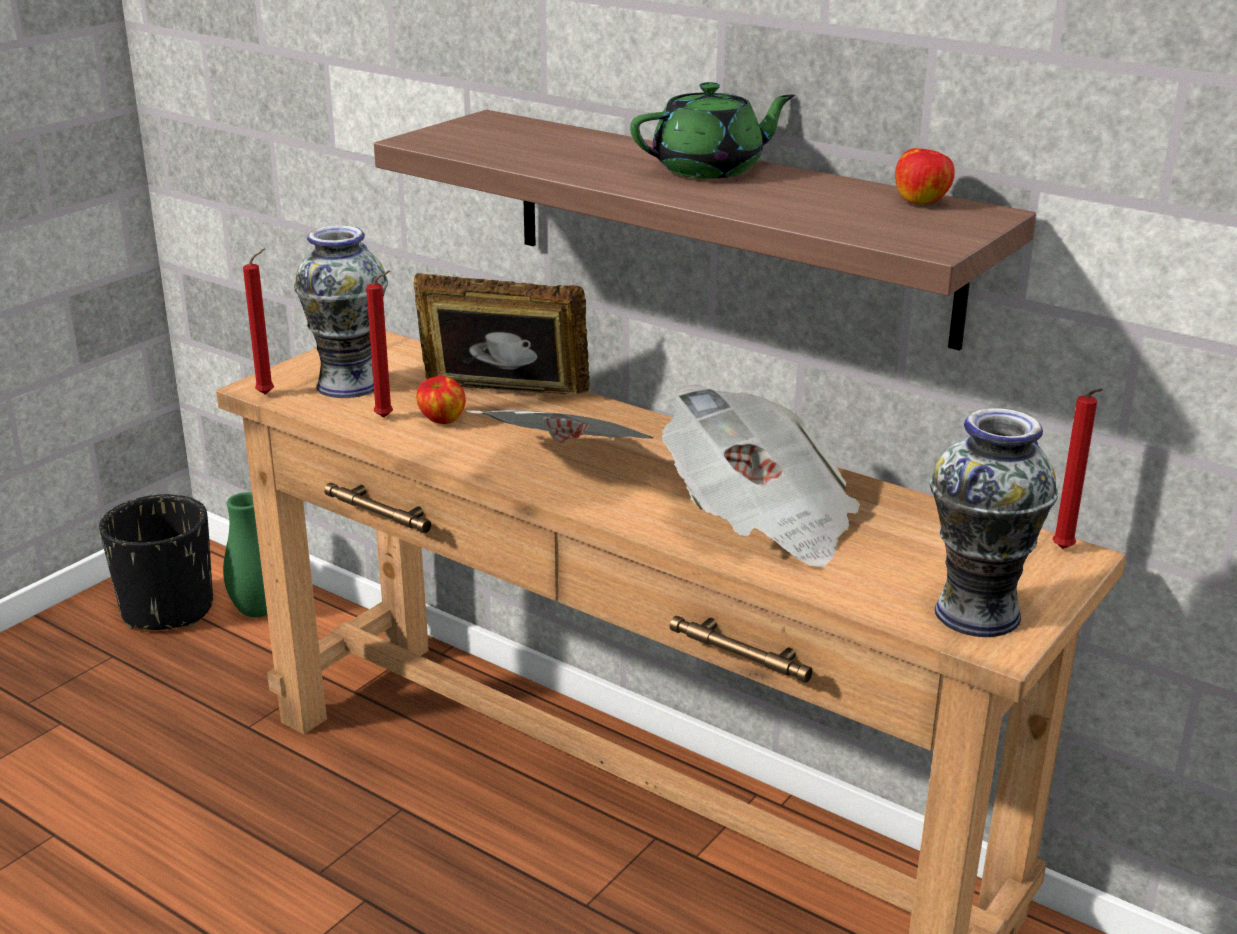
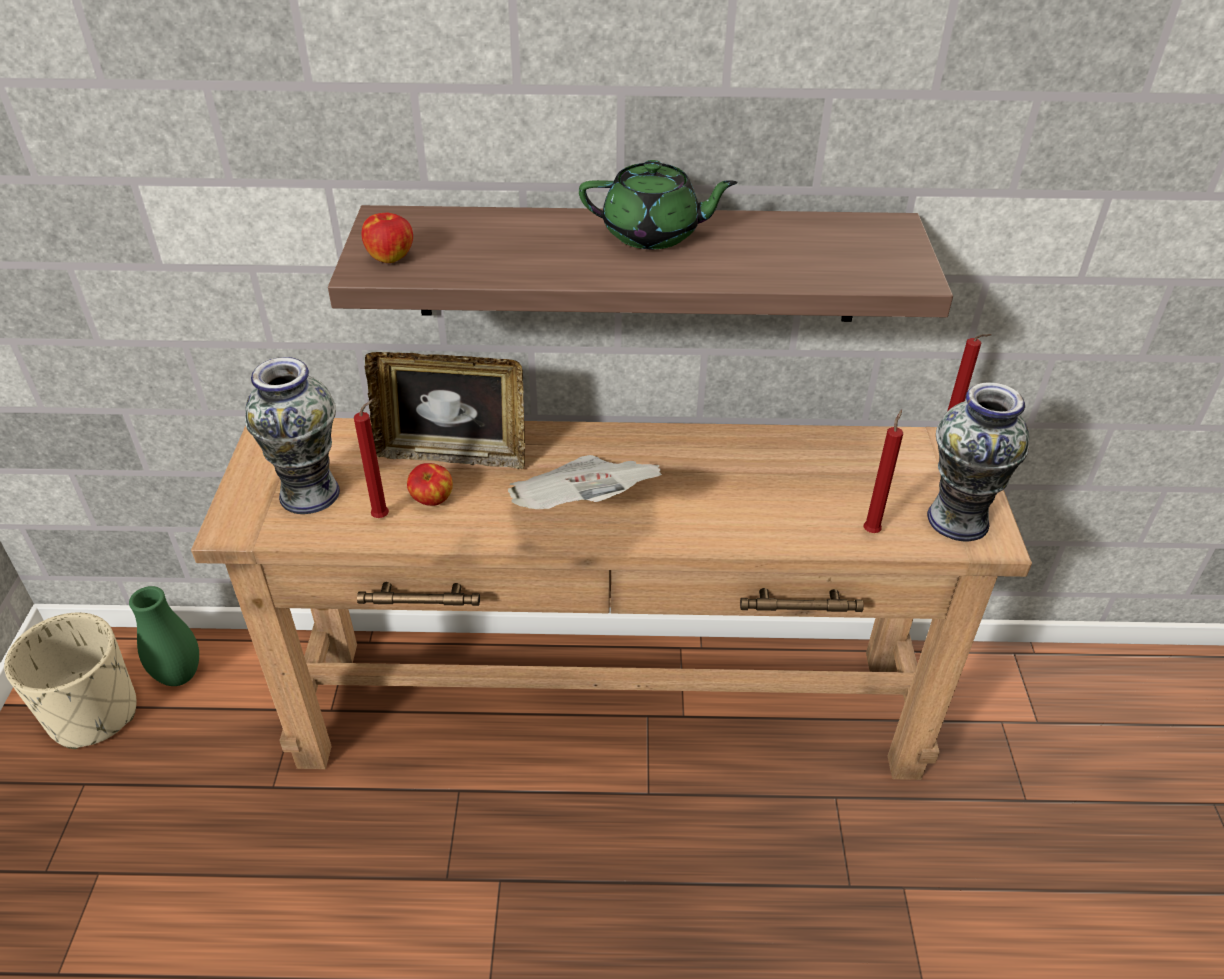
camera: 35 degrees left, 15 degrees up
(168, 610) = (93, 714): black planter -> beige planter
(268, 394) = (248, 534): red candle -> red candle (872, 530)
(503, 397) = (452, 454): picture frame -> picture frame turned 150 degrees counterclockwise
(710, 169) = (653, 234): green teapot -> green teapot turned 60 degrees clockwise
(760, 521) = (759, 499): newspaper -> none
(922, 202) = (842, 226): apple -> apple (391, 257)

